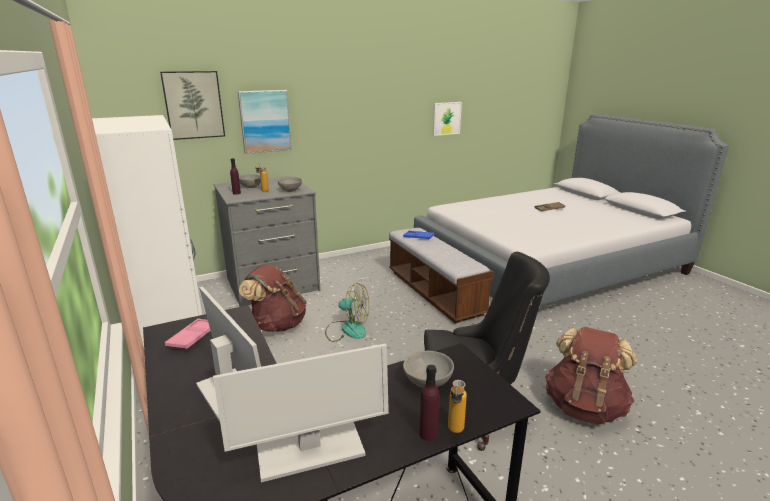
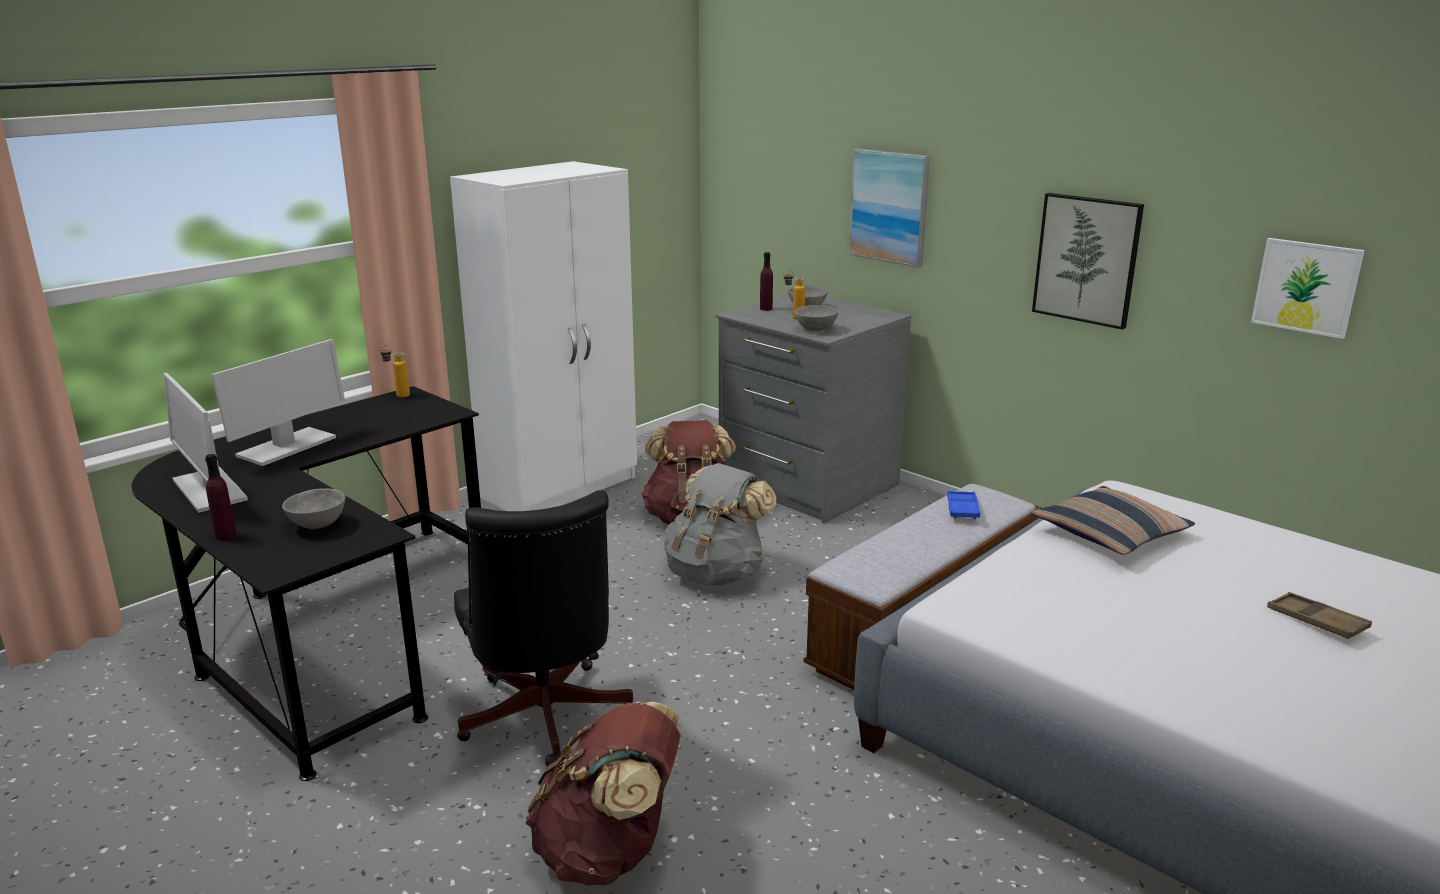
camera: 70 degrees right, 0 degrees up
(193, 105) = (800, 162): picture -> picture (1087, 259)
(194, 337) = (397, 408): pink tray -> none
(347, 329) = (716, 573): fan -> grey backpack
(454, 432) = (226, 548): bottle -> bottle (397, 395)
(480, 215) = (1110, 534): none -> pillow

